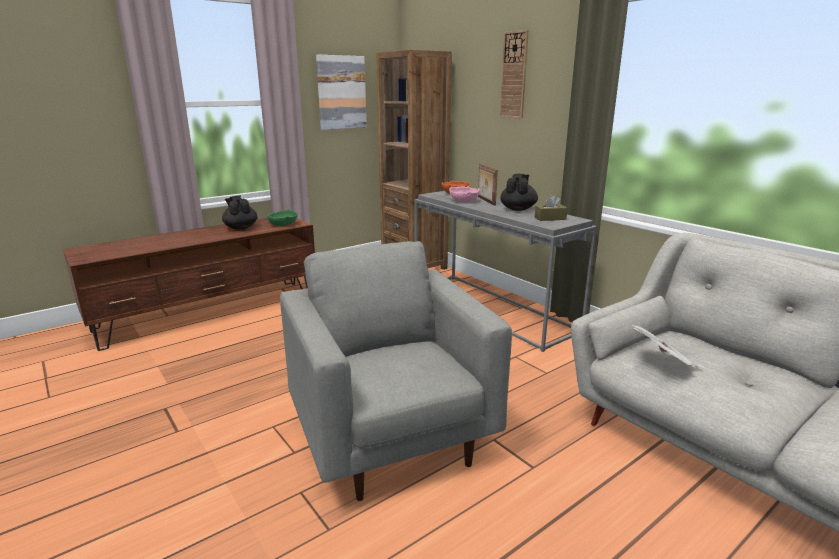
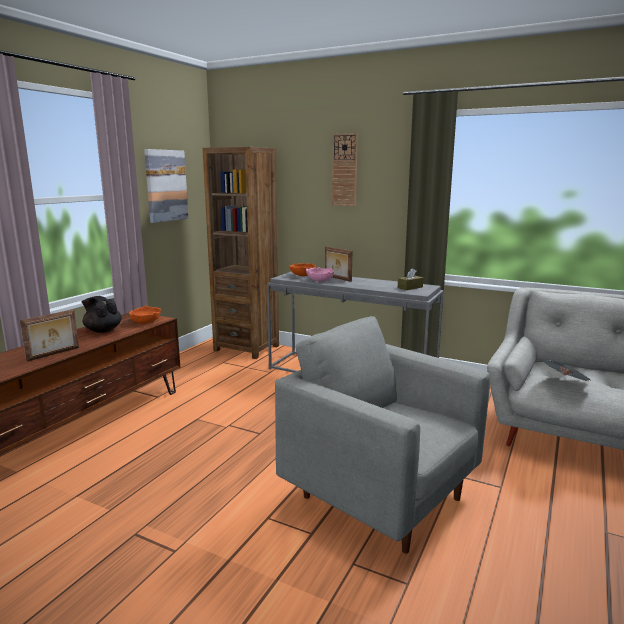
camera: 25 degrees left, 5 degrees down
(178, 242) = (54, 354): none -> picture frame
(282, 225) = (145, 322): green bowl -> orange bowl
(518, 209) = (374, 283): black teapot -> none

